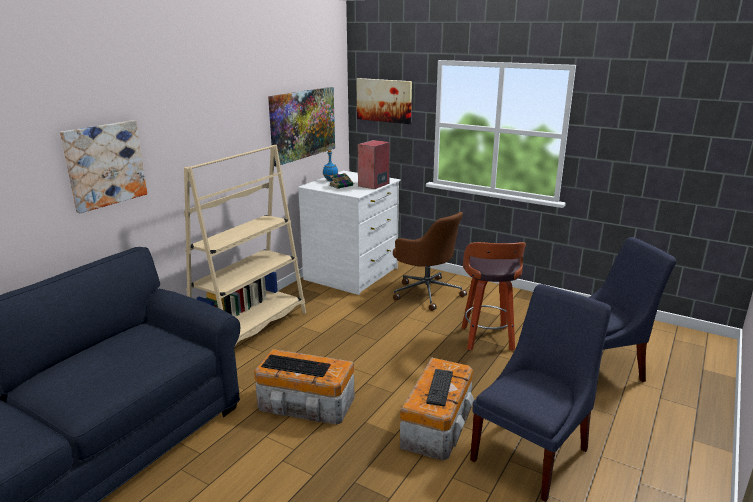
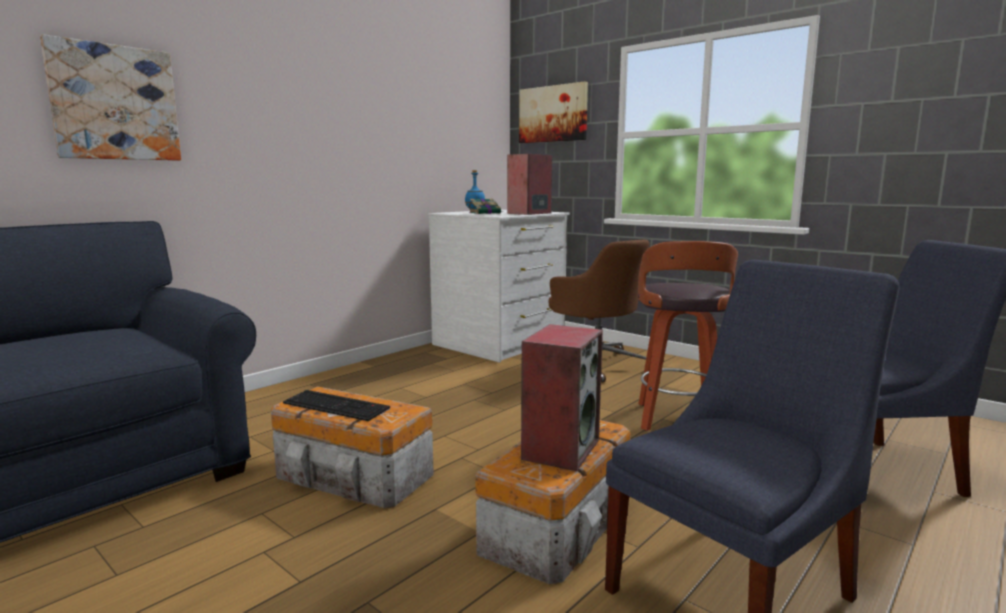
camera: 10 degrees right, 10 degrees down
(251, 328) = (331, 386): beige bookcase -> none
(303, 124) = (440, 134): picture -> none
(440, 387) = (560, 448): keyboard -> speaker

